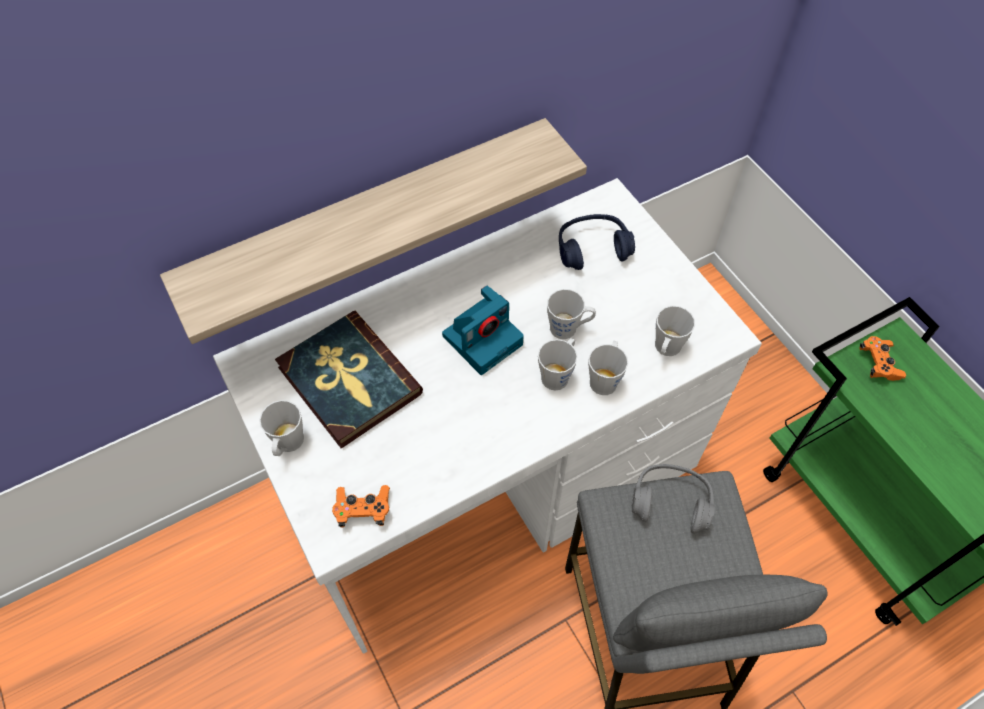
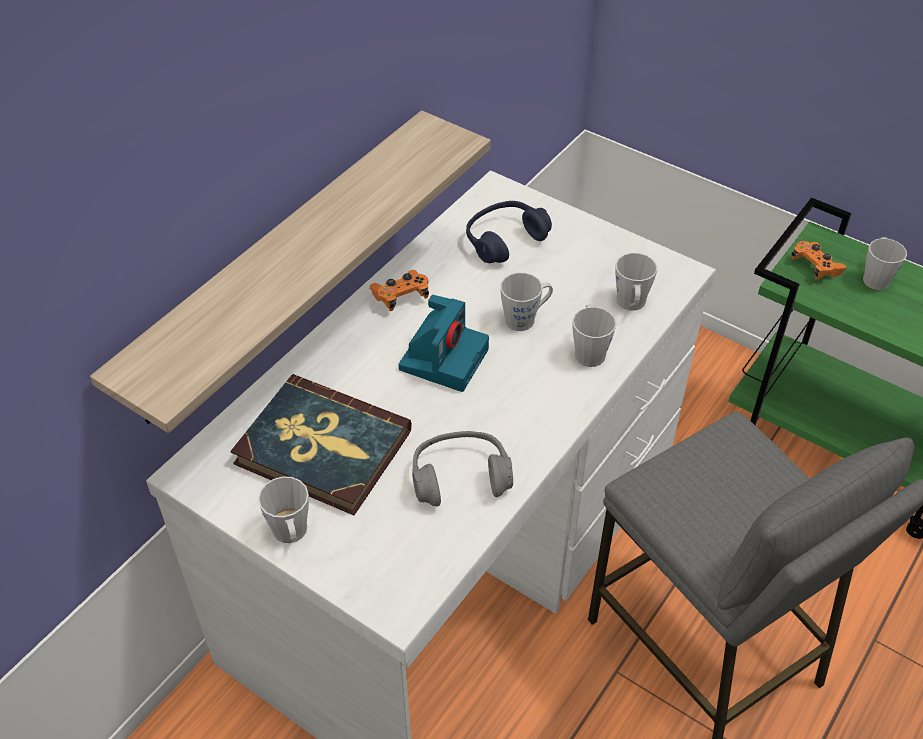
camera: 25 degrees left, 10 degrees down
(363, 510) = (415, 564): orange game controller -> orange game controller (401, 296)
(558, 374) = (540, 363): grey mug -> grey mug (875, 277)
(671, 502) = (701, 457): grey headphones -> grey headphones (460, 477)

